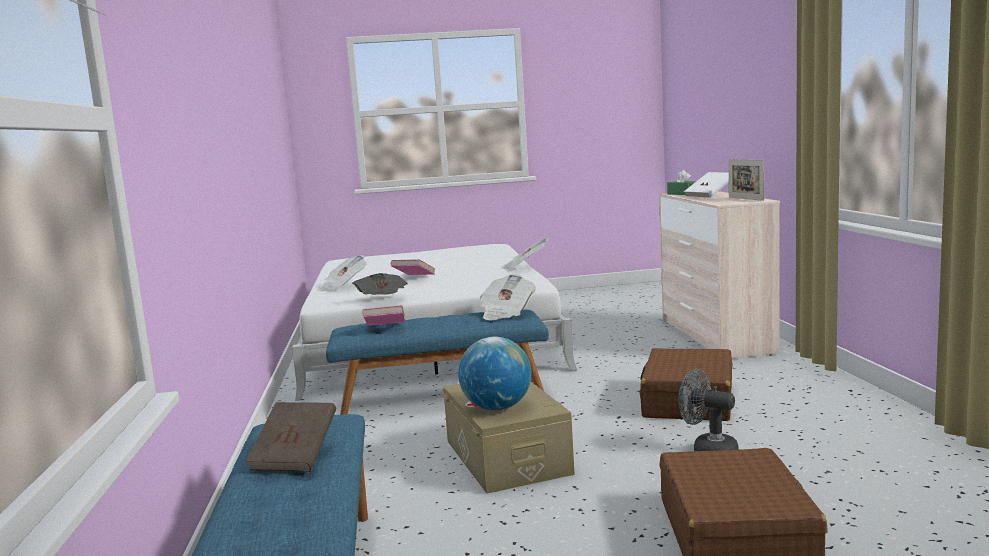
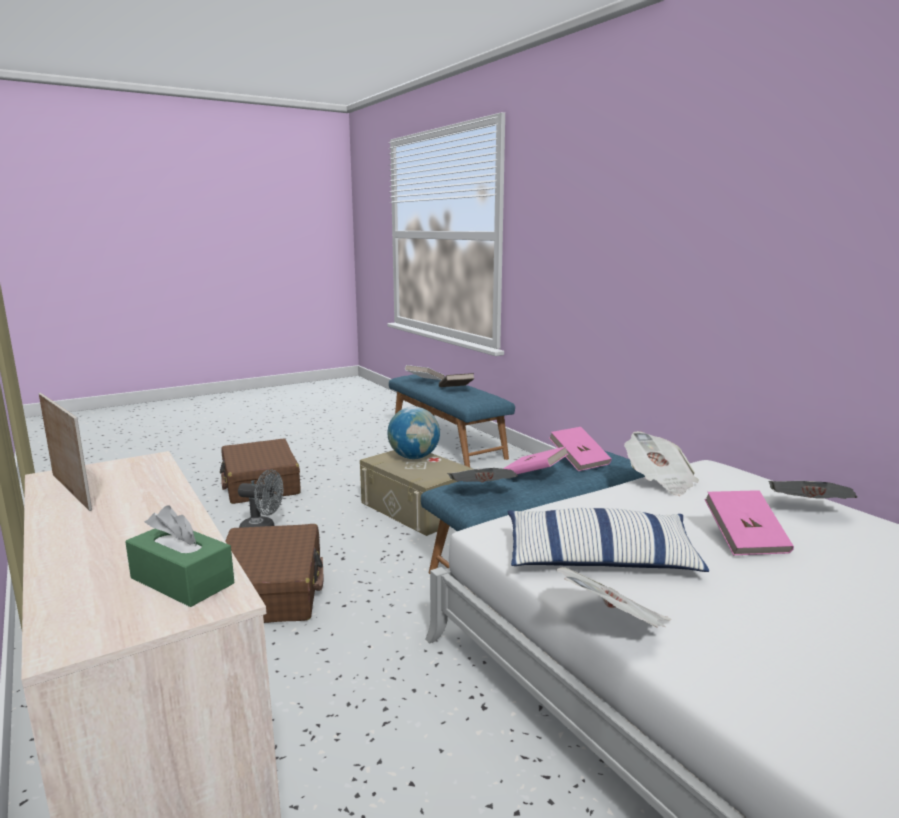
camera: 155 degrees right, 5 degrees up
(445, 321) = (534, 476): none -> pink book
(496, 278) = (600, 559): none -> pillow
(709, 196) = (121, 536): white book -> white book (425, 381)

